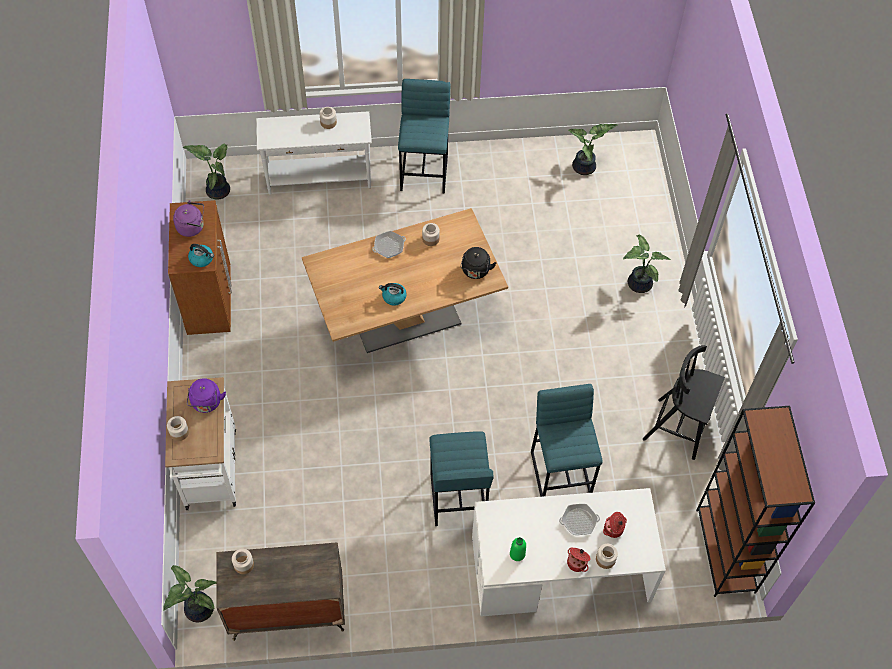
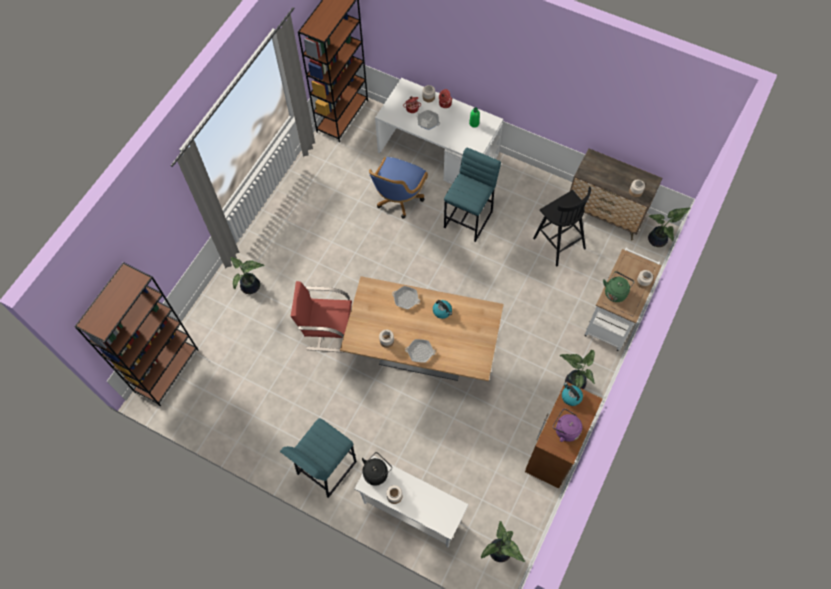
camera: 145 degrees left, 5 degrees up
(206, 403) = (616, 292): purple kettle -> green kettle
(441, 289) = (406, 299): none -> frying pan
(475, 271) = (374, 298): black kettle -> black kettle (376, 472)
(522, 285) = (327, 330): none -> red chair
(560, 471) = (397, 201): turquoise stool -> blue office chair
(585, 168) = (206, 397): potted plant -> potted plant (574, 381)
(644, 169) = (166, 370): none -> brown bookcase
(679, 429) = (310, 186): black stool -> black stool (558, 242)

